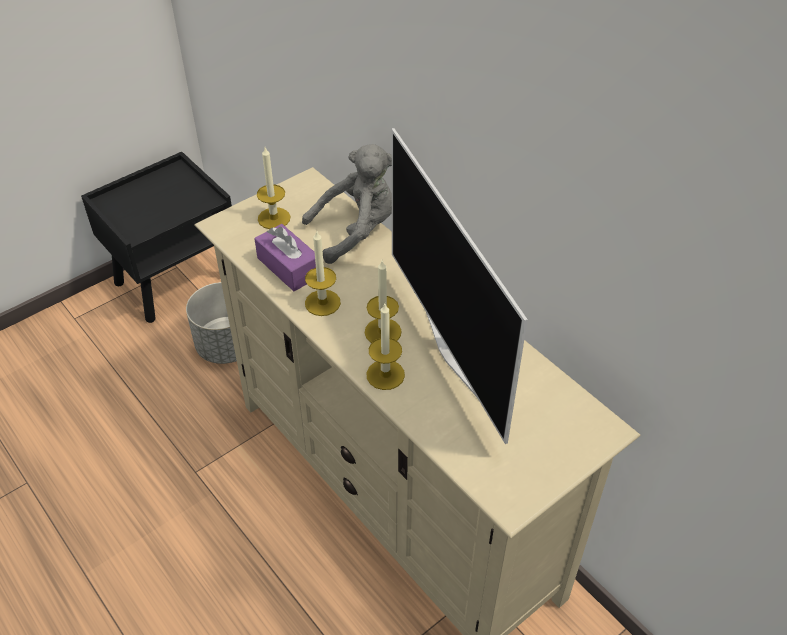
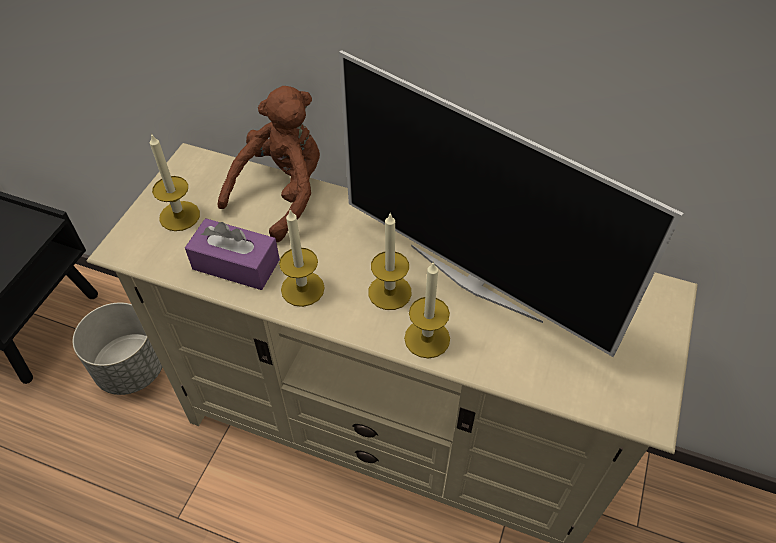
camera: 30 degrees left, 5 degrees up
(357, 231) = (282, 194): grey plush toy -> brown plush toy

